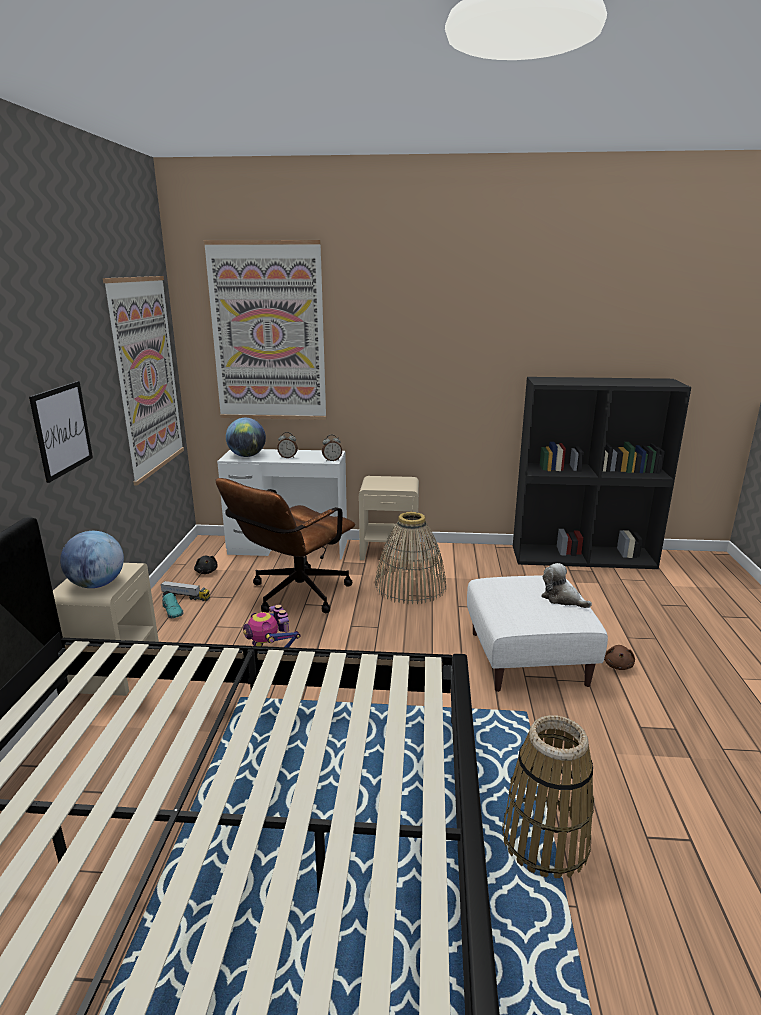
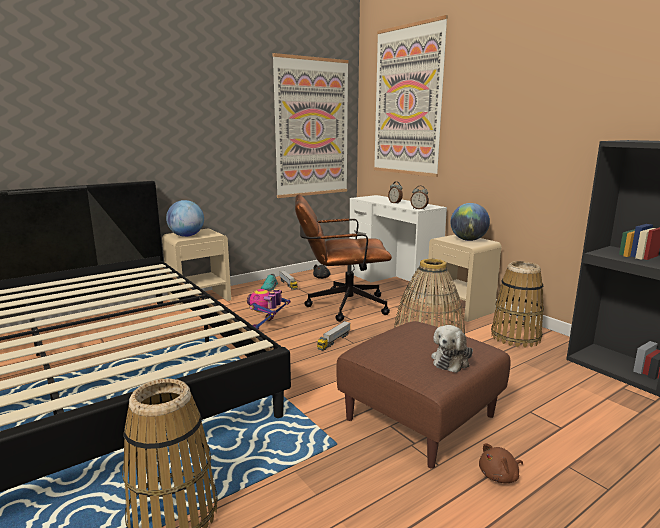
camera: 50 degrees right, 5 degrees down
(62, 430) = (205, 140): picture -> none
(247, 456) = (373, 198): globe -> globe (468, 240)
(361, 634) = (334, 341): none -> toy truck
(465, 560) = (515, 337): none -> basket
(526, 658) = (419, 417): white ottoman -> brown ottoman
(562, 599) = (451, 360): plush toy -> plush toy turned 150 degrees counterclockwise

